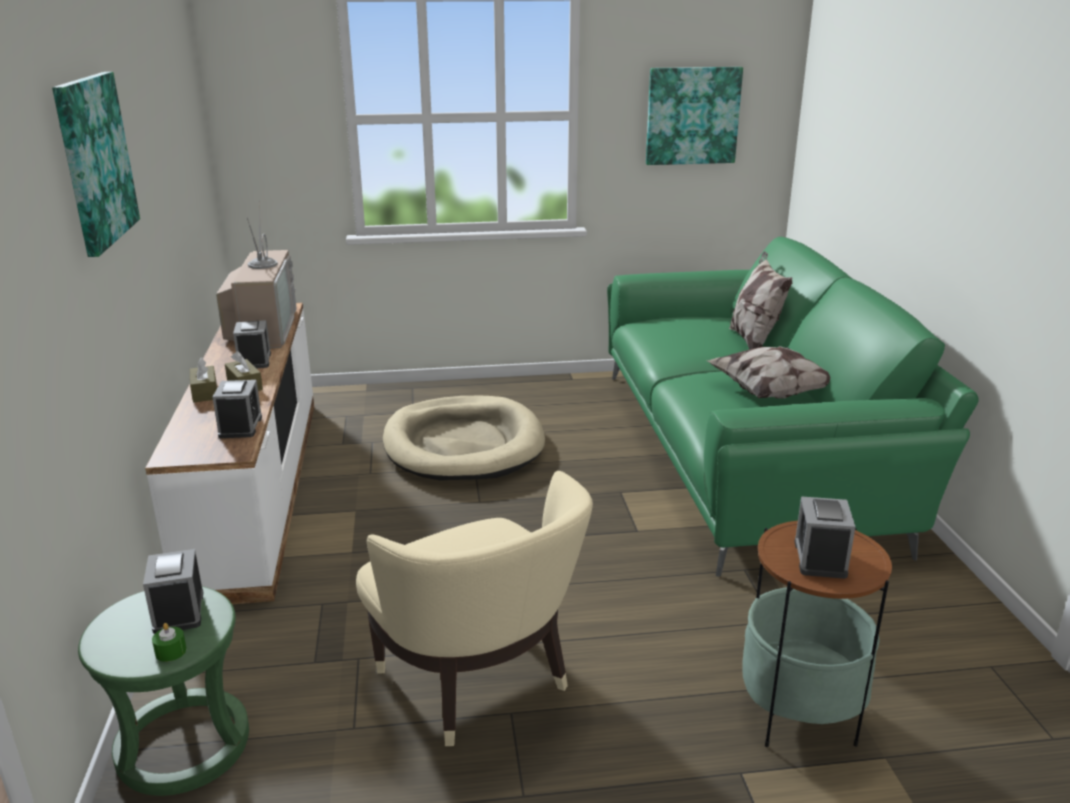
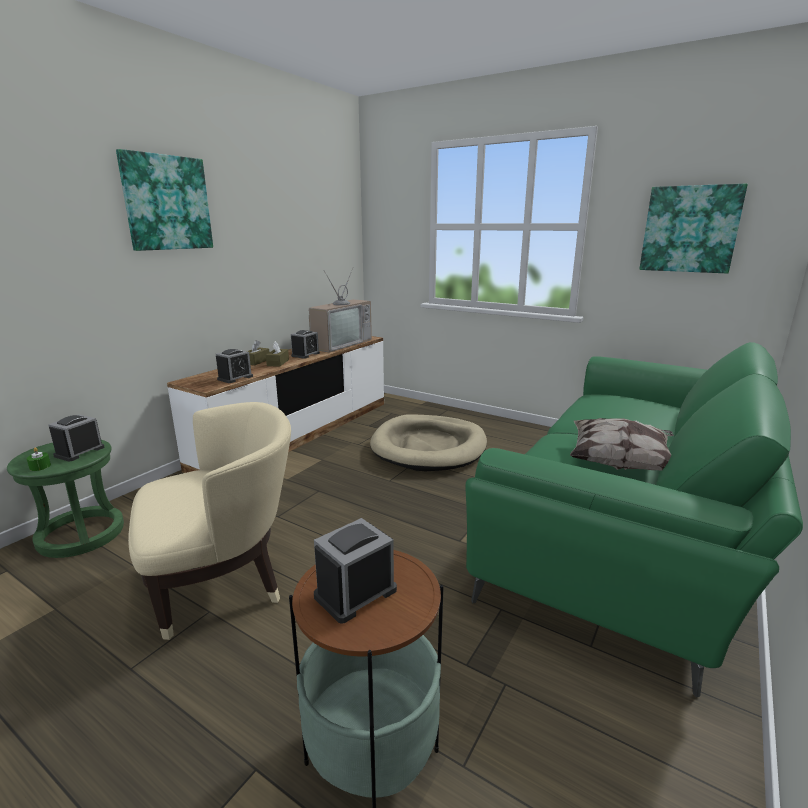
camera: 40 degrees right, 5 degrees down
(478, 682) = (225, 581): beige armchair -> beige armchair turned 120 degrees counterclockwise
(754, 342) = (672, 427): pillow -> none

